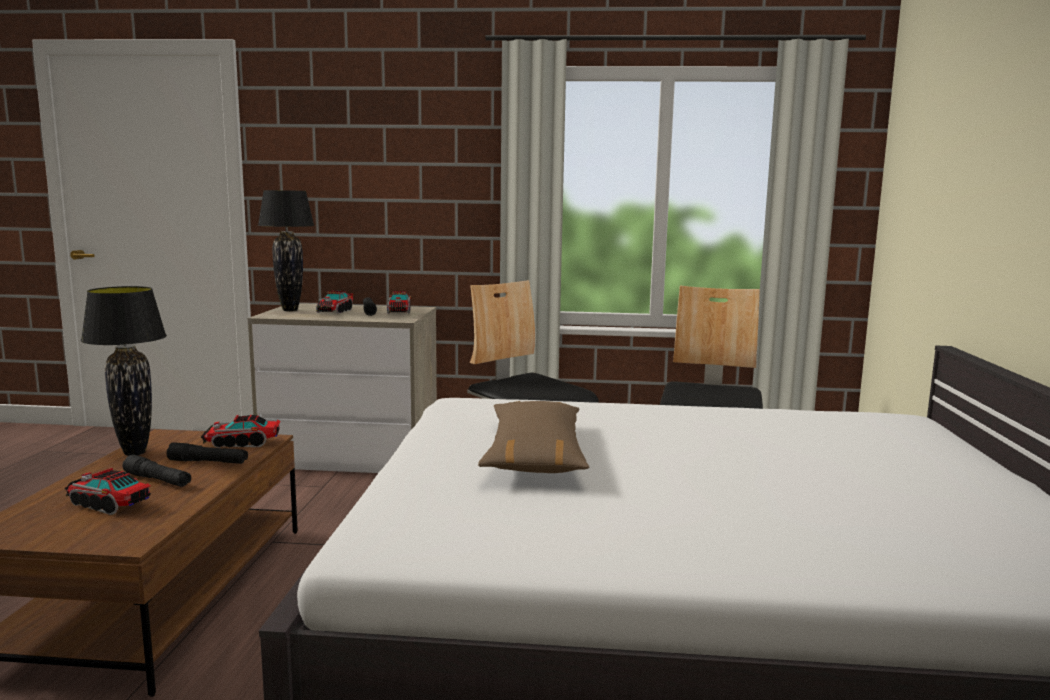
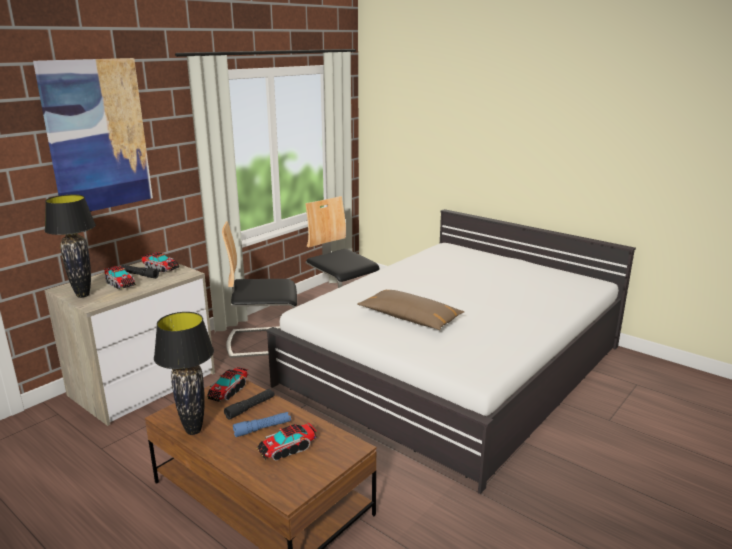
camera: 55 degrees left, 10 degrees up
(158, 480) = (262, 428): black flashlight -> blue flashlight
(380, 137) = (97, 135): none -> picture

